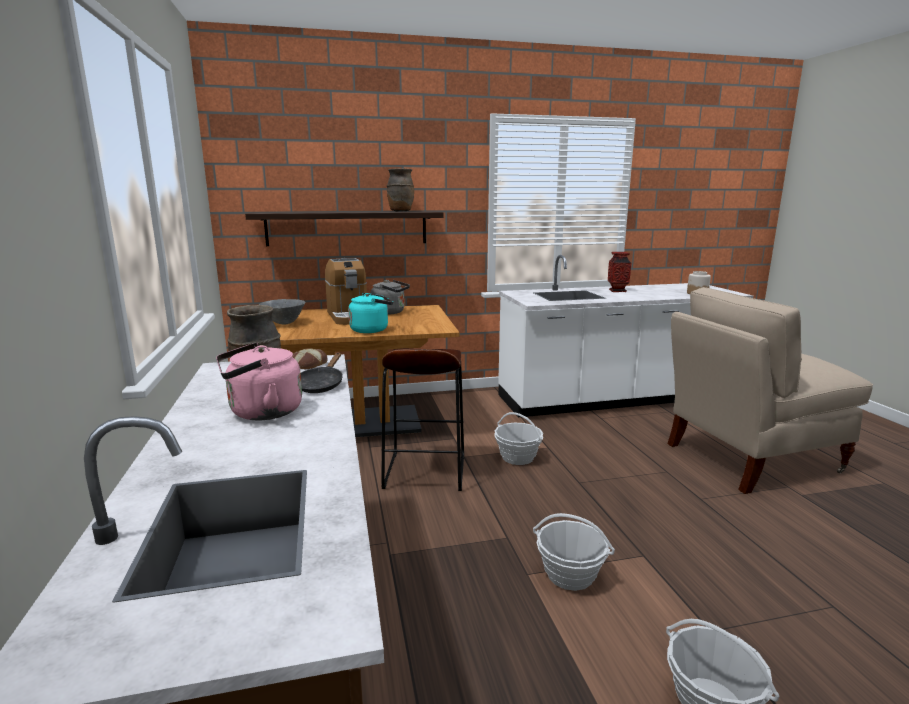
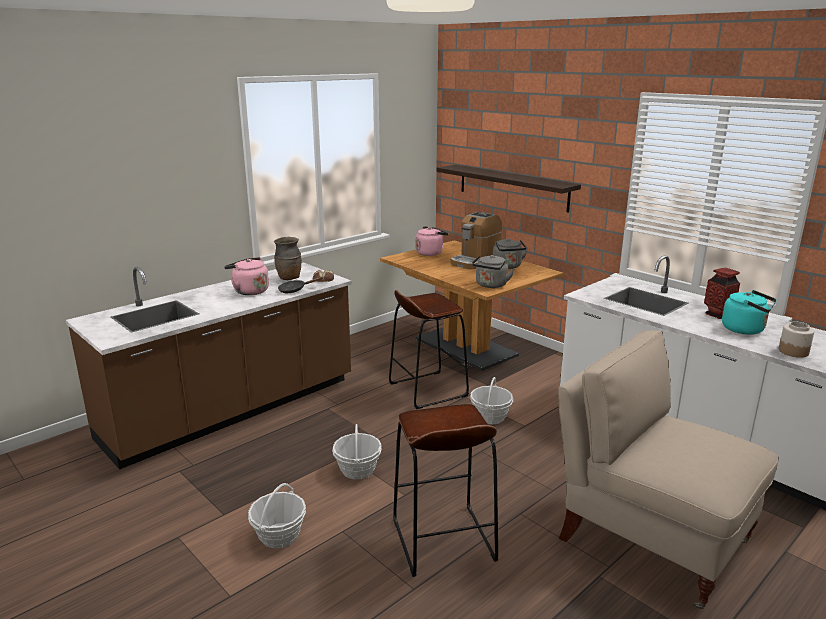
camera: 60 degrees right, 5 degrees up
(284, 323) = (430, 253): grey bowl -> pink kettle
(371, 330) = (451, 274): turquoise kettle -> turquoise kettle (745, 329)
(400, 211) = (541, 181): brown vase -> none
(431, 325) = (491, 285): none -> grey kettle
(741, 557) = (443, 540): none -> brown stool

